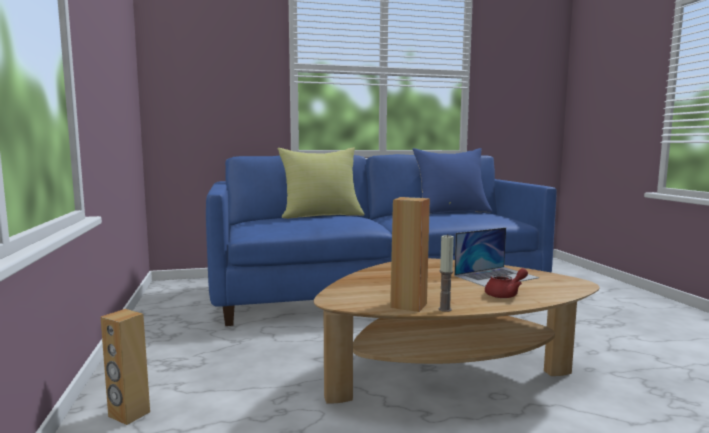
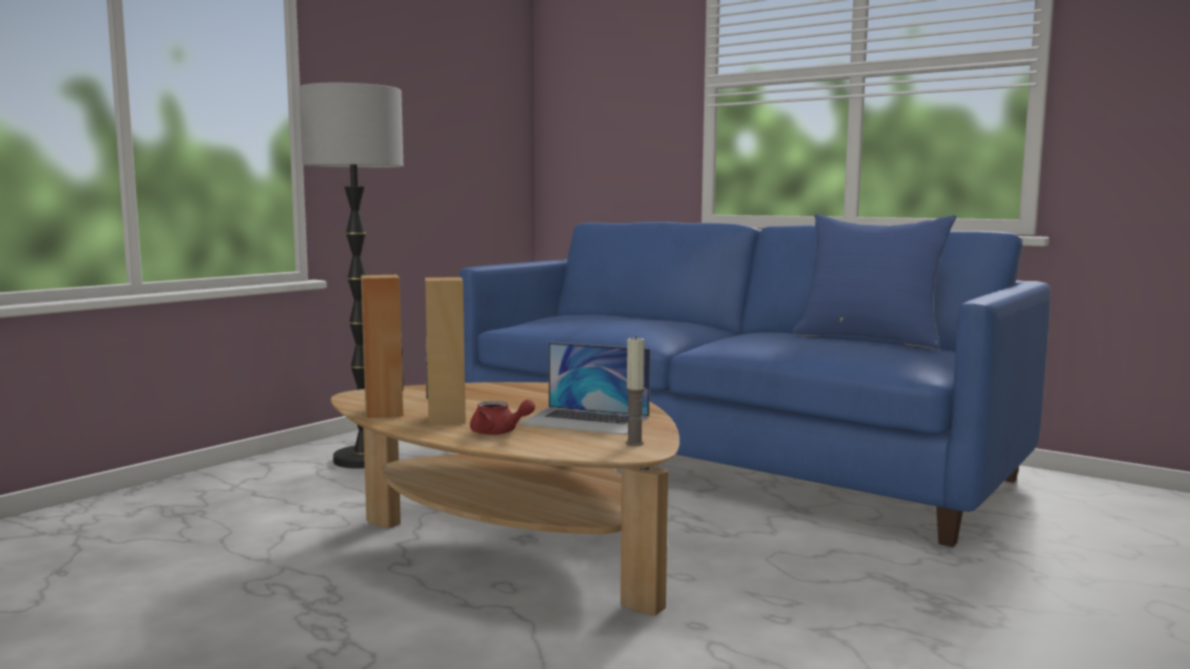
camera: 50 degrees right, 0 degrees up
(128, 414) = (258, 473): brown speaker -> brown speaker (445, 419)
(187, 367) = (363, 460): none -> floor lamp
(321, 215) = (653, 318): yellow pillow -> none
(445, 309) = (391, 423): candle -> candle (634, 443)

